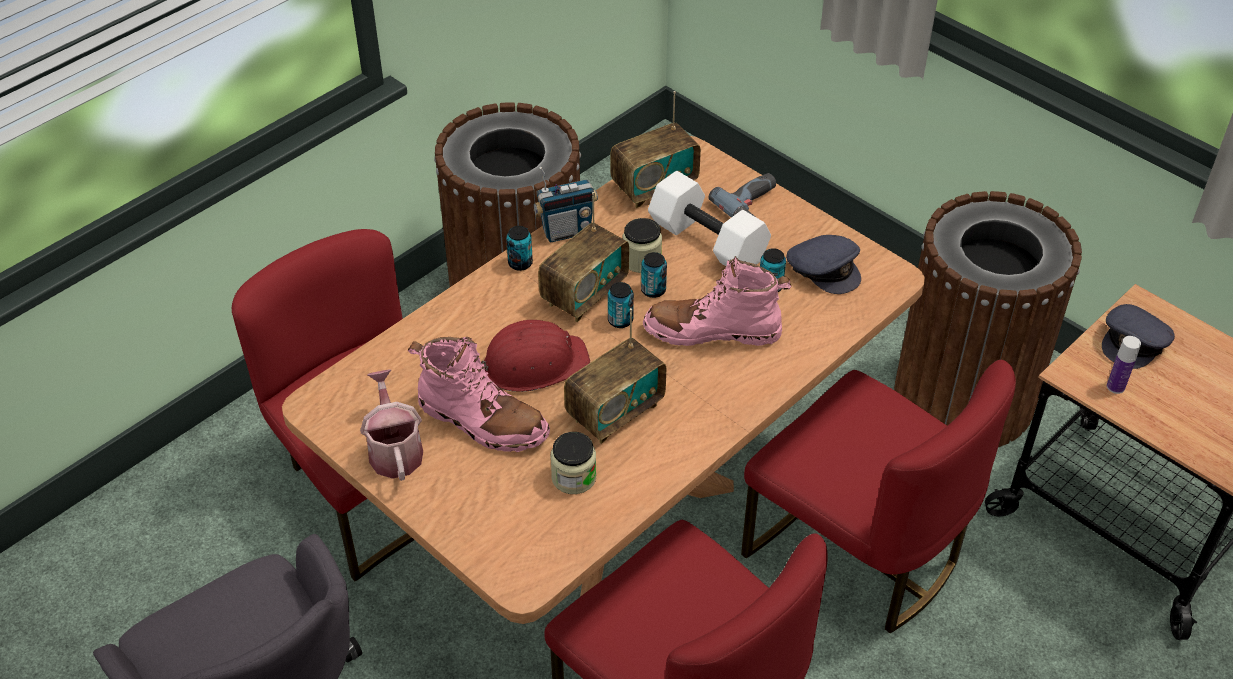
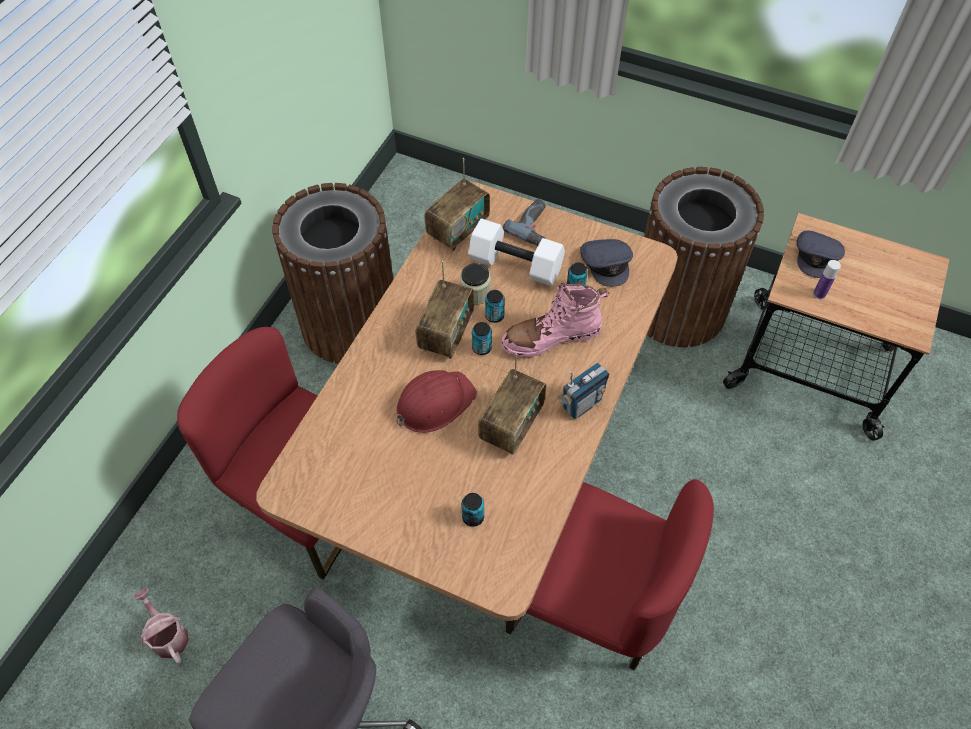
camera: 20 degrees left, 10 degrees up
(394, 450) = (361, 509): watering can -> watering can (167, 635)
(482, 421) = (417, 464): pink boot -> none
(520, 263) = (387, 322): can -> can (473, 517)
(566, 231) = (410, 285): radio -> radio (581, 404)
(574, 477) = (505, 489): jar -> none
(824, 269) = (606, 264): grey cap -> grey cap turned 45 degrees clockwise
(857, 552) = (655, 443): red chair -> none

